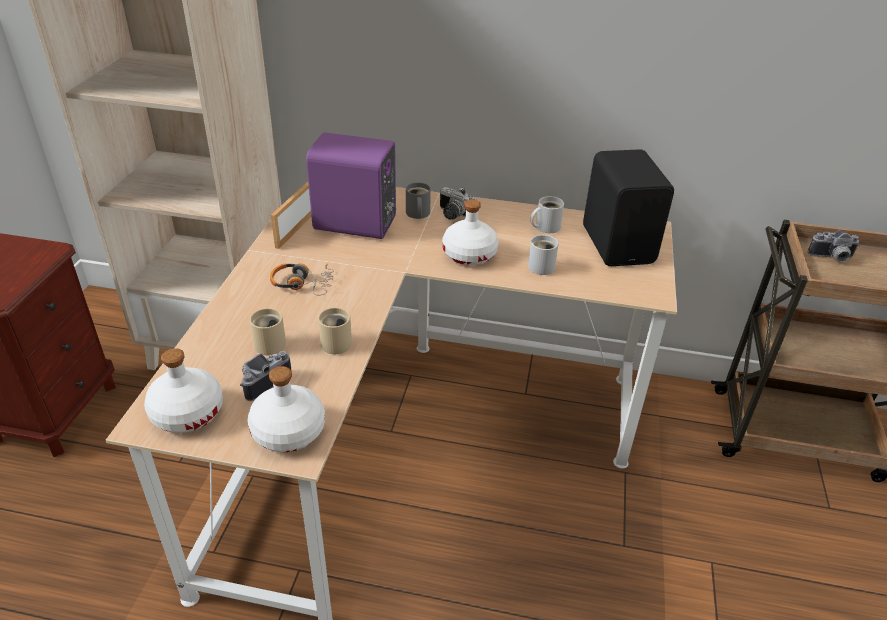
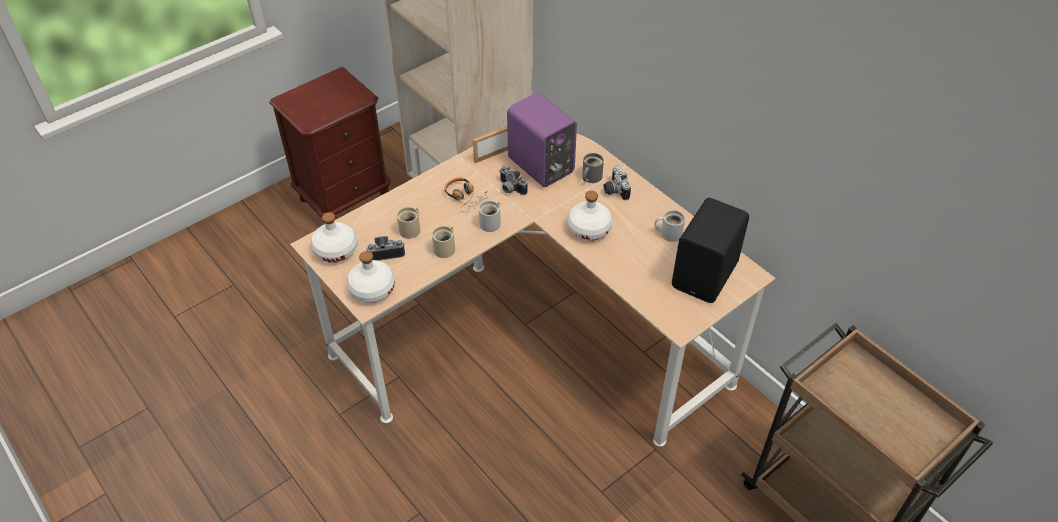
camera: 40 degrees right, 10 degrees up
(541, 265) = (628, 262): white mug -> white mug (491, 223)
(832, 258) = (859, 376): camera -> camera (510, 188)

